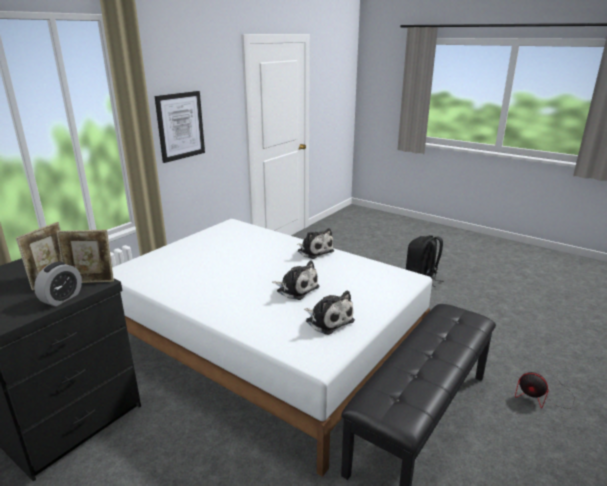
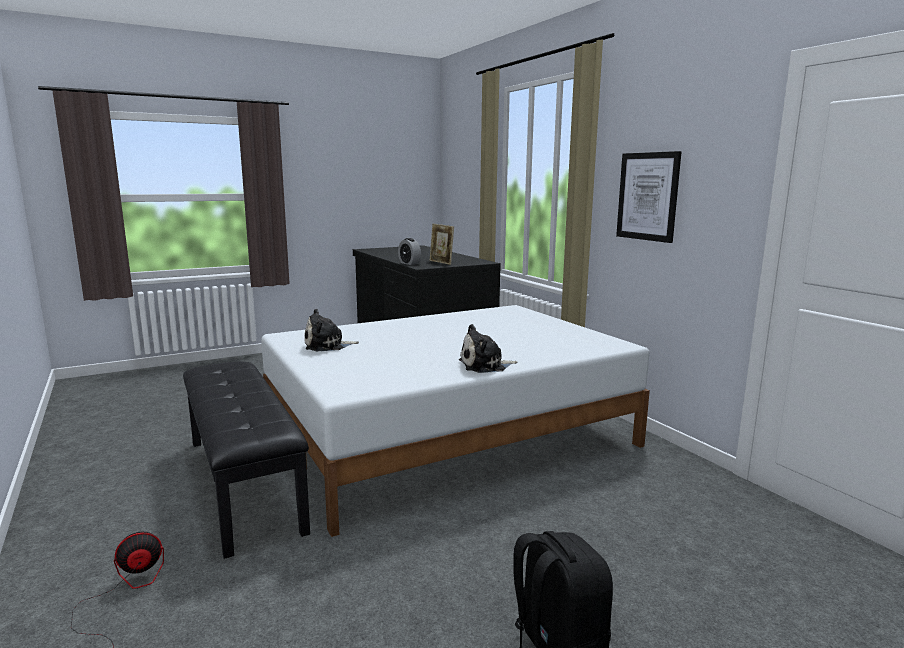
camera: 115 degrees right, 10 degrees down
(91, 281) = (425, 266): picture frame -> none
(296, 289) = (400, 345): plush toy -> none

